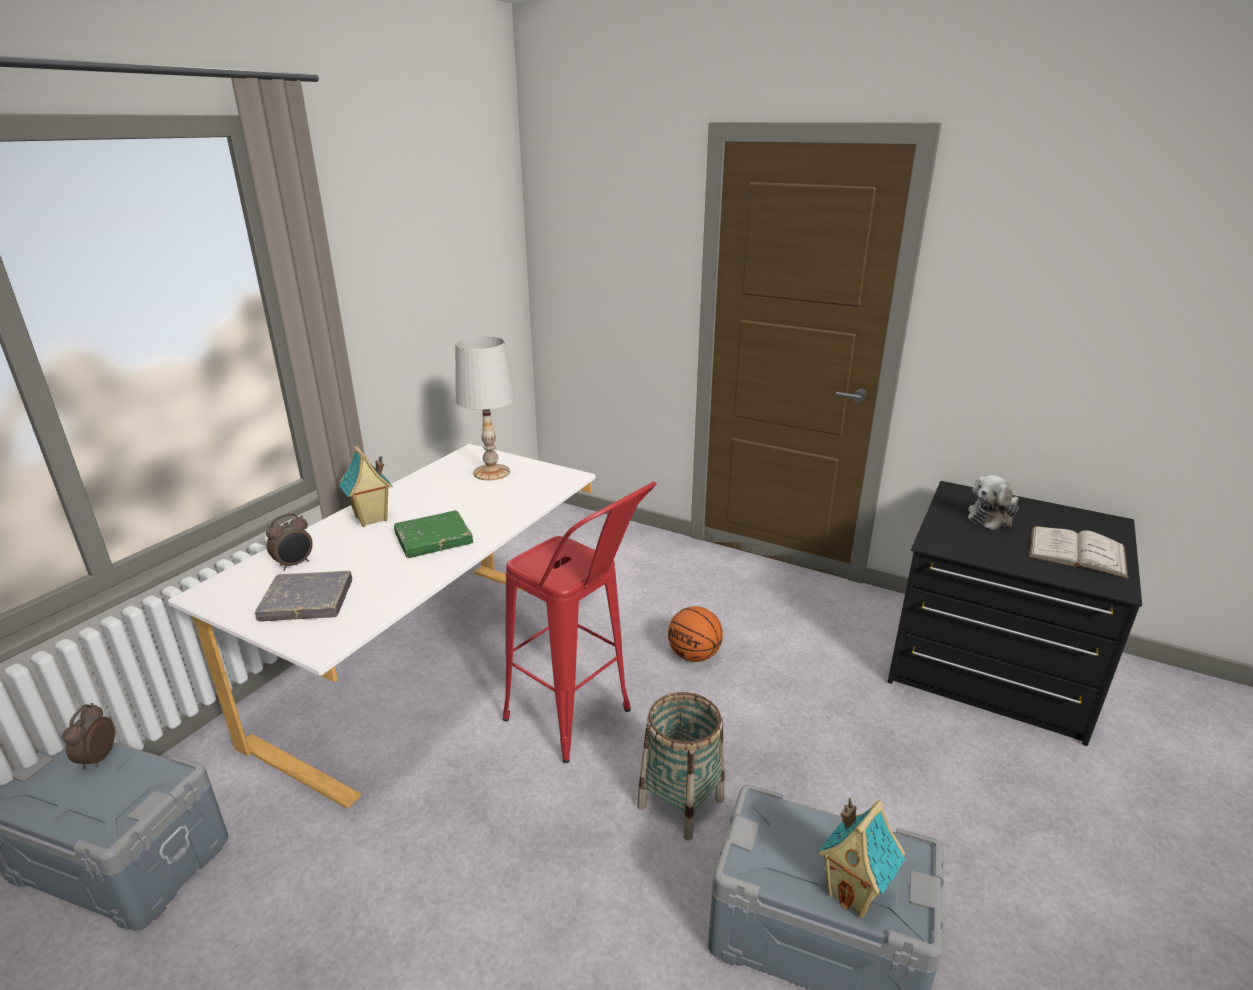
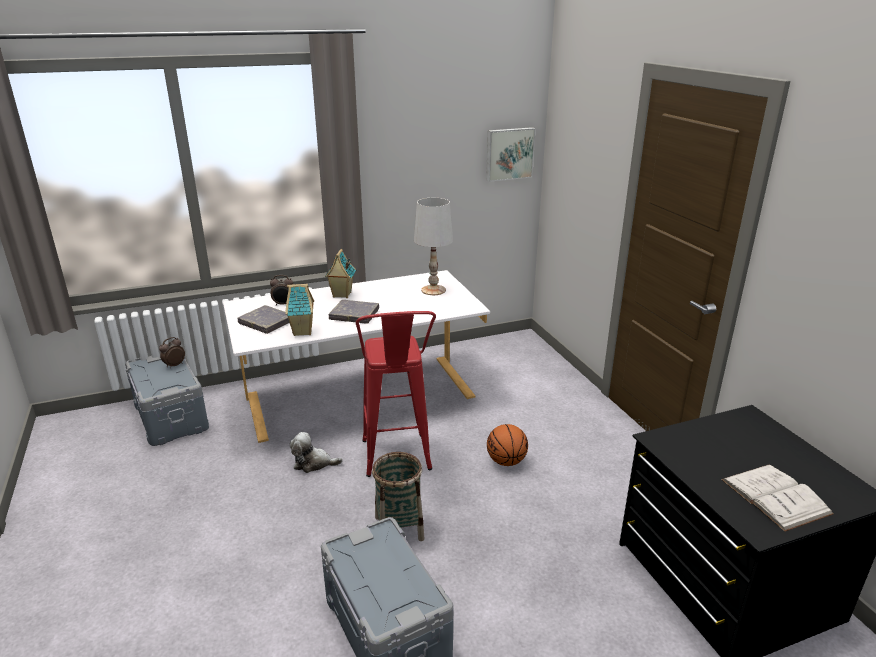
camera: 40 degrees right, 0 degrees up
(433, 539) = (354, 315): green book -> grey book
(496, 268) = (509, 153): none -> picture
(854, 893) = (374, 593): toy house -> toy house (303, 332)
(992, 517) = (745, 444): plush toy -> plush toy (313, 463)

